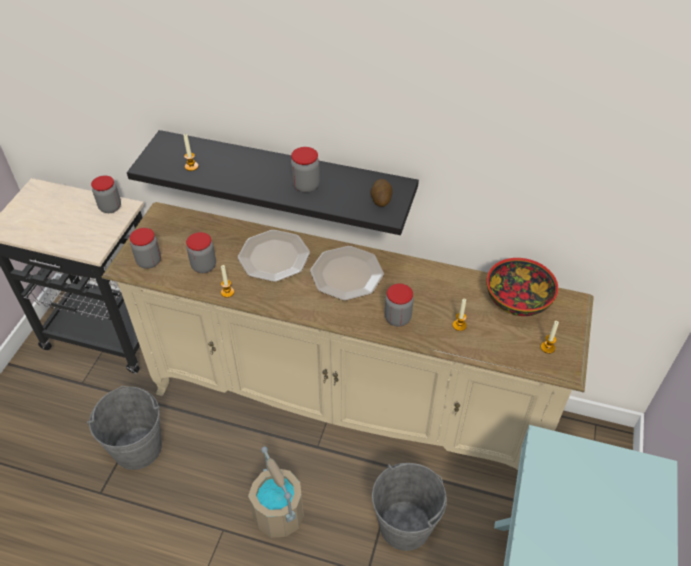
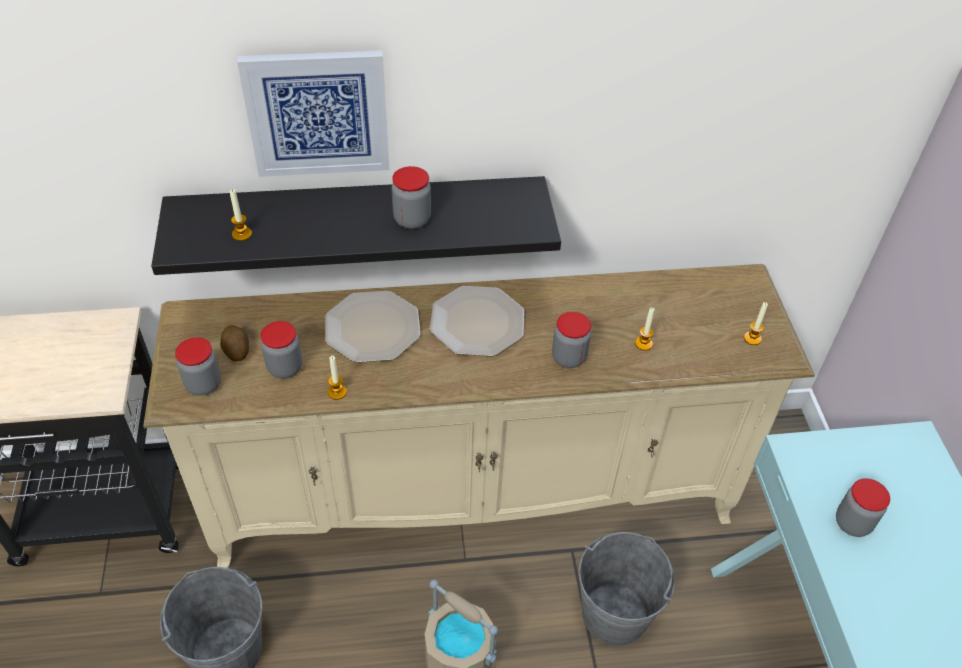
camera: 25 degrees left, 0 degrees up
(110, 207) = (95, 328): jar -> jar (852, 523)
(258, 95) = (318, 113): none -> picture
(381, 199) = (515, 212): potato -> potato (236, 350)
(517, 299) = (689, 293): bowl -> none

